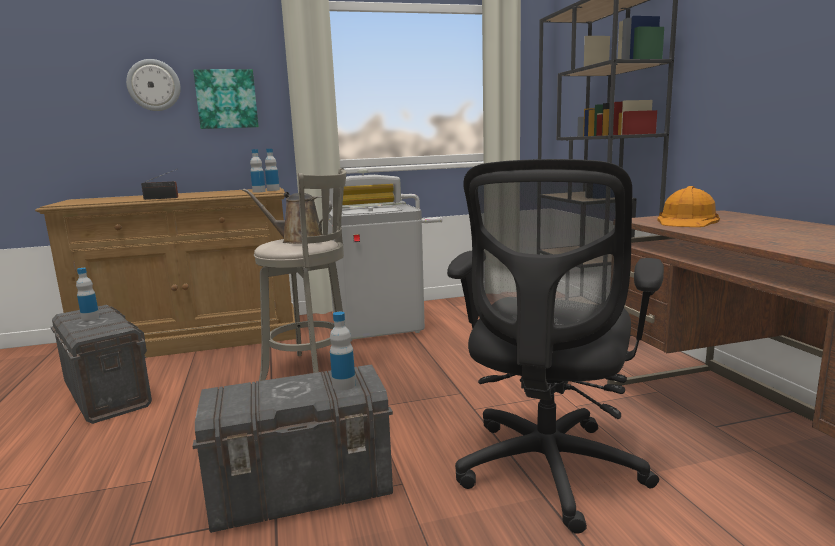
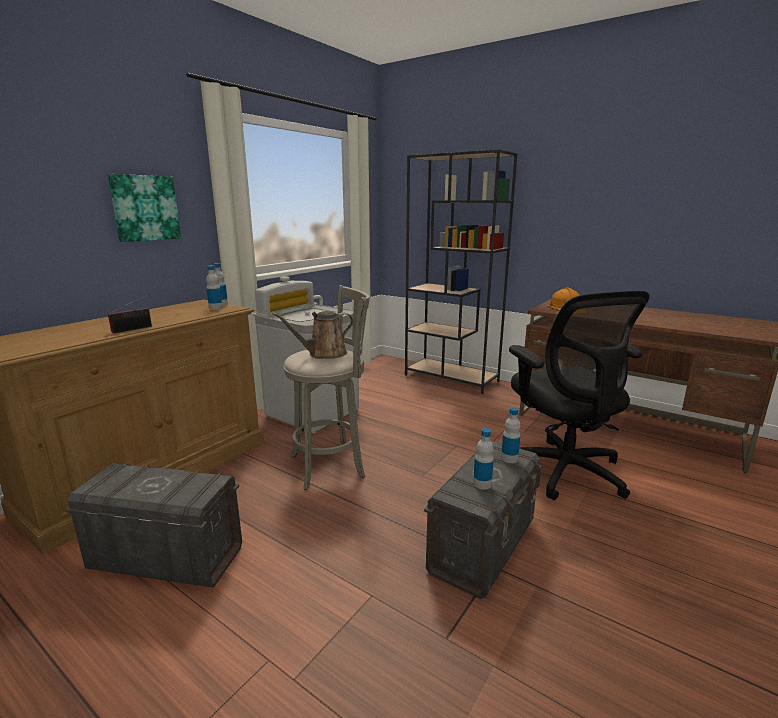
camera: 40 degrees left, 5 degrees up
(90, 318) = (140, 482): bottle -> bottle (482, 484)
(154, 85) = (60, 190): wall clock -> none

